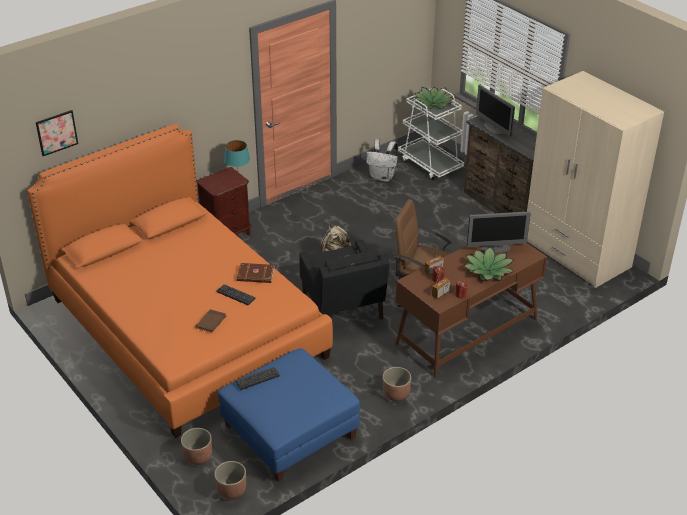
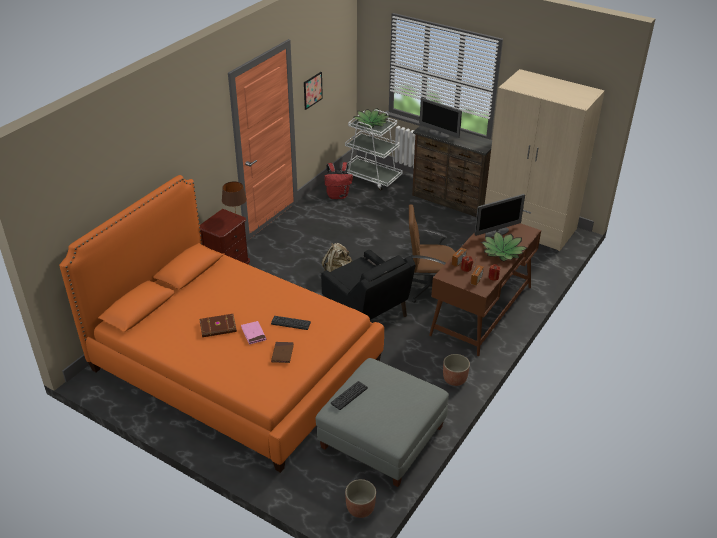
camera: 20 degrees left, 0 degrees up
(56, 132) = (78, 201): picture -> picture (312, 90)
(194, 297) = (253, 334): none -> pink book
(198, 457) = (311, 484): planter -> none
(238, 179) = (235, 218): turquoise table lamp -> brown table lamp
(256, 275) = (298, 301): brown book -> brown book (218, 327)
(290, 430) = (382, 436): blue ottoman -> grey ottoman
(382, 177) = (338, 195): white backpack -> red backpack

